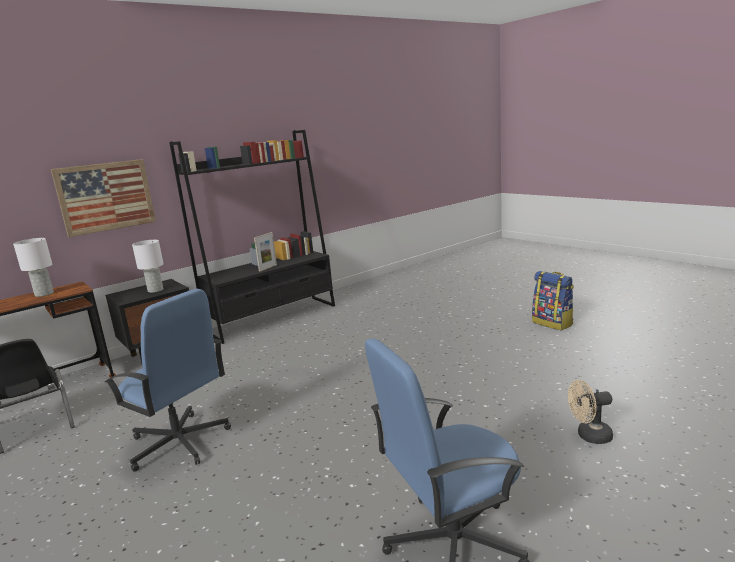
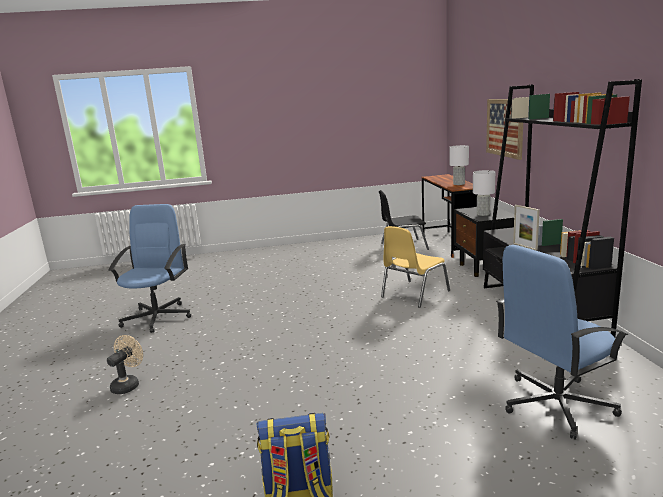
camera: 120 degrees right, 0 degrees up
(179, 443) = (333, 273): blue office chair -> blue office chair (555, 404)
(251, 367) = (414, 294): none -> yellow chair

